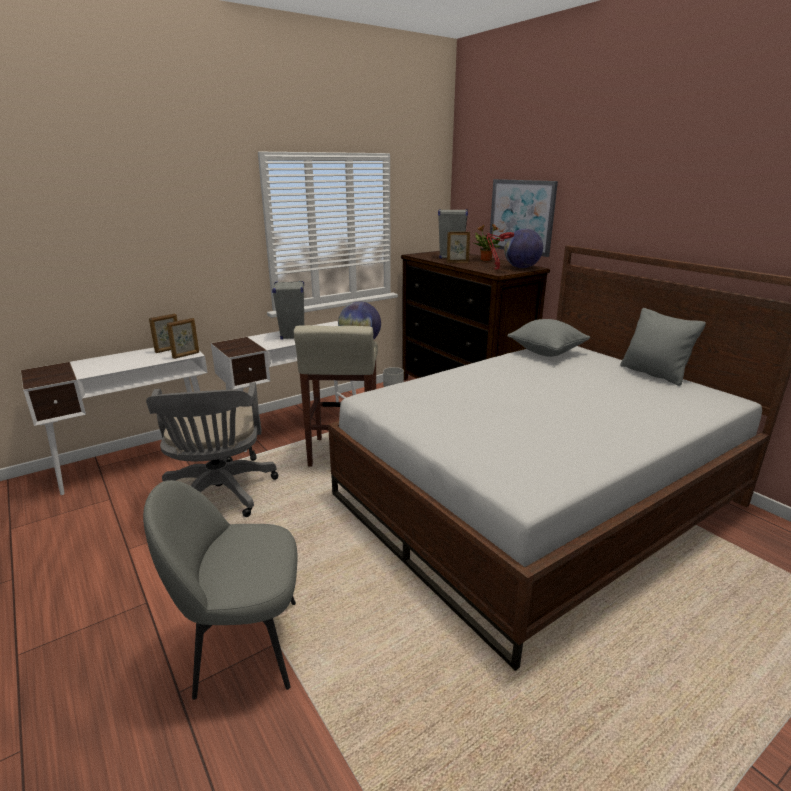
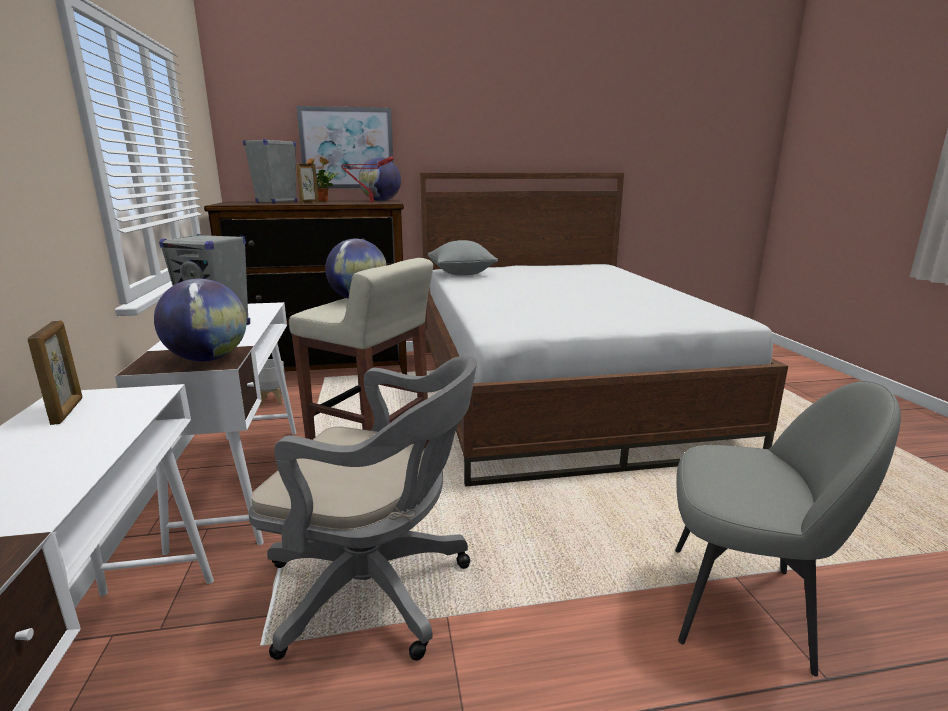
camera: 65 degrees left, 5 degrees down
(186, 355) = (148, 397): picture frame -> none
(239, 349) = (208, 359): none -> globe
(244, 646) = (743, 605): grey chair -> grey chair turned 90 degrees counterclockwise
(654, 374) = (543, 266): grey pillow -> none

